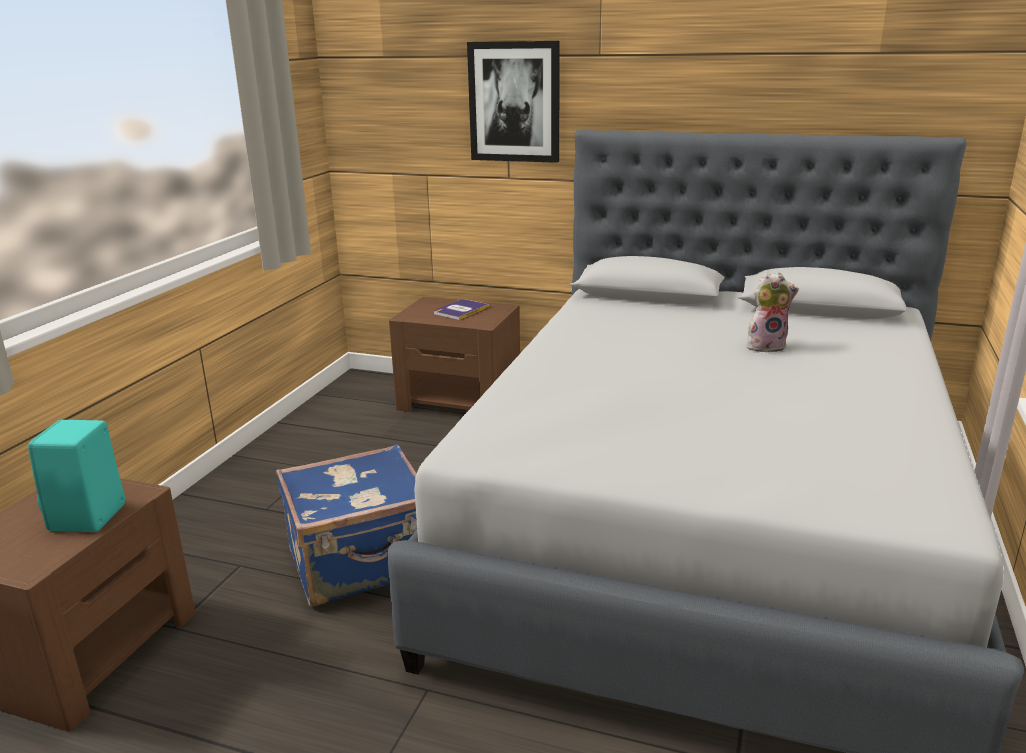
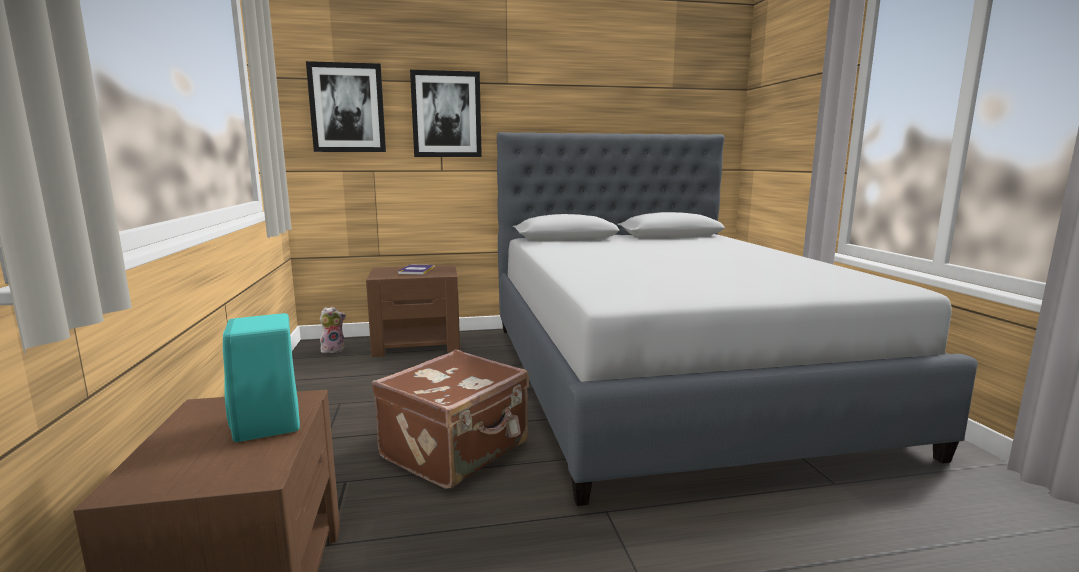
camera: 30 degrees left, 10 degrees down
(362, 562) = (457, 450): blue suitcase -> brown suitcase
(396, 94) = (347, 108): none -> picture
(766, 346) = (678, 248): plush toy -> plush toy (333, 349)

